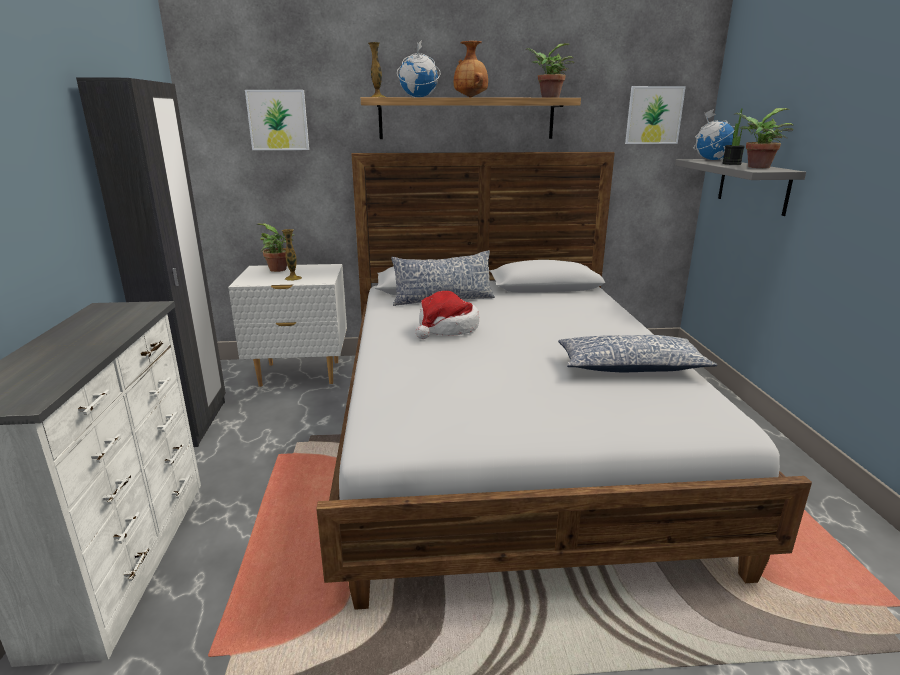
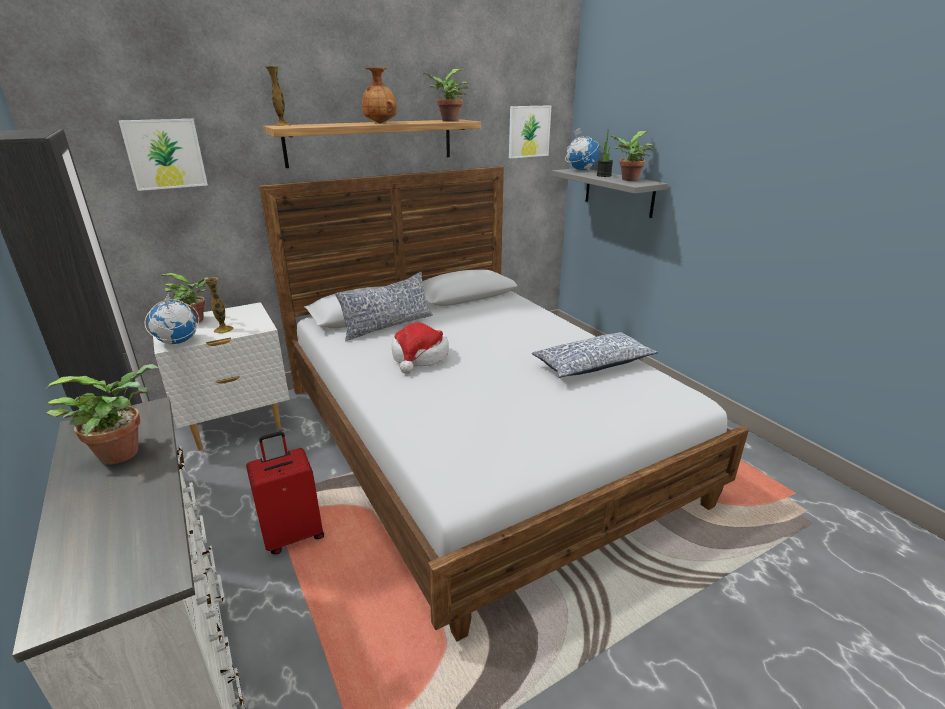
camera: 25 degrees left, 5 degrees up
(104, 327) = (125, 451): none -> potted plant
(282, 470) = (293, 534): none -> red suitcase
(418, 97) = (329, 125): globe -> globe (177, 342)

